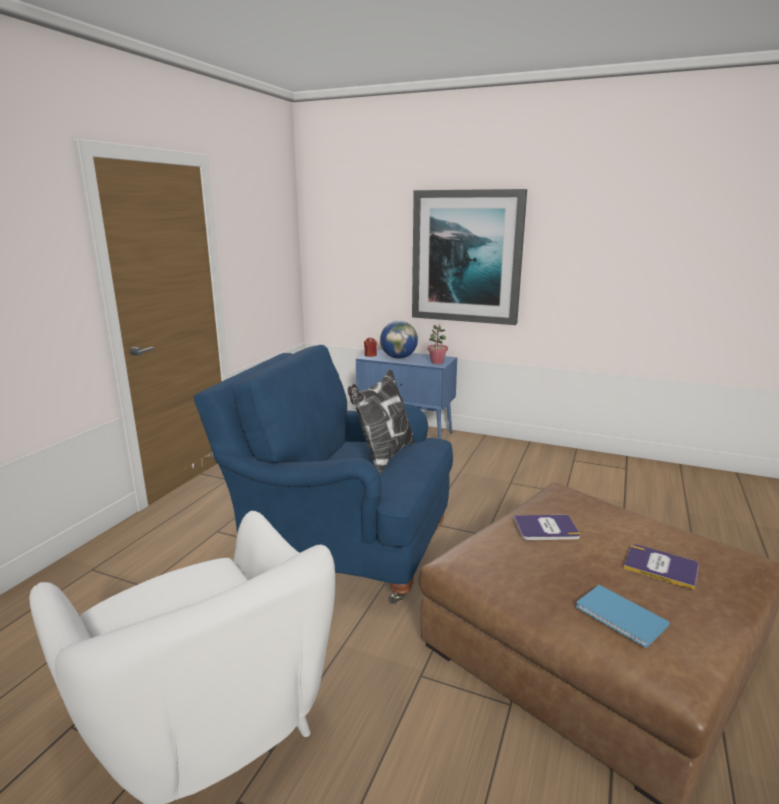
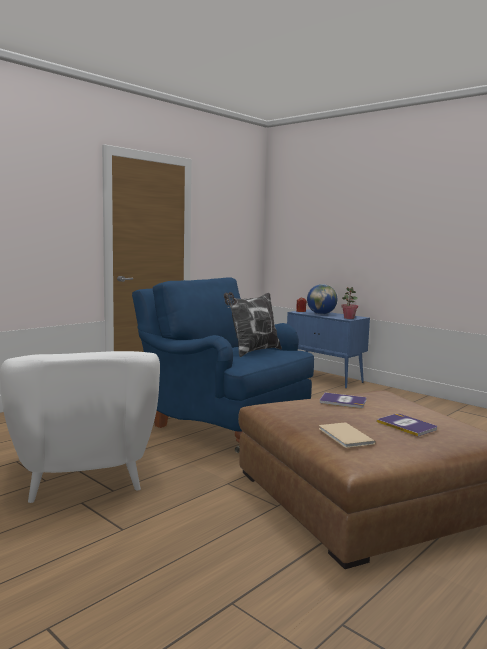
camera: 20 degrees right, 10 degrees down
(467, 257) = (380, 236): picture -> none
(622, 618) = (345, 437): blue book -> beige book

